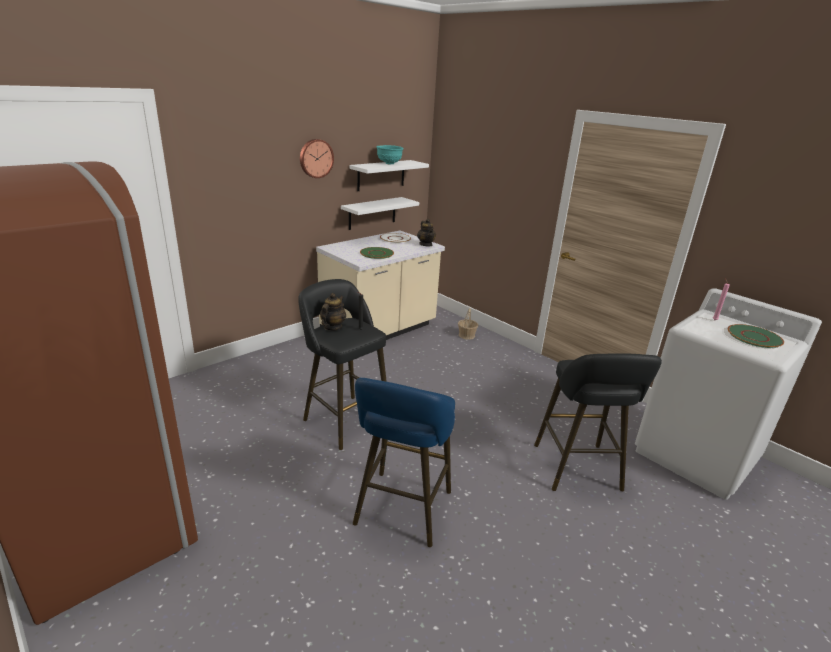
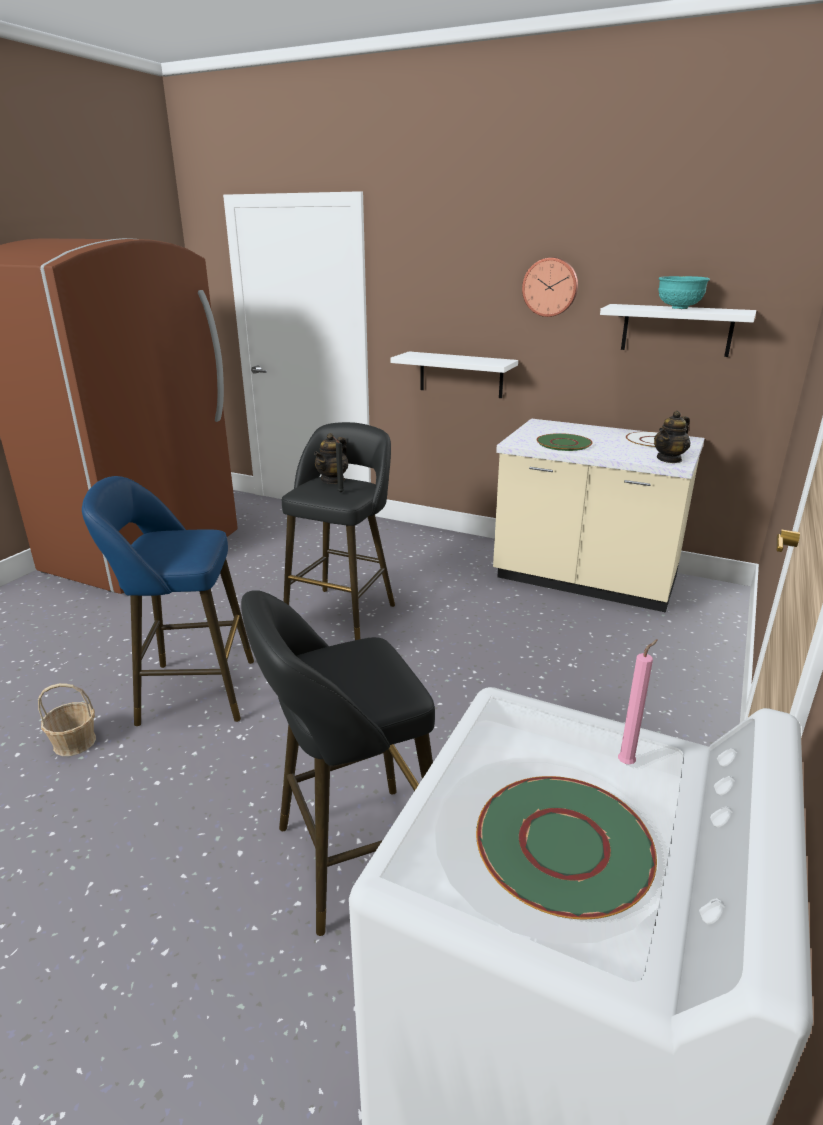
camera: 70 degrees right, 0 degrees up
(332, 327) = (333, 480): teapot -> teapot turned 120 degrees clockwise
(372, 213) = (648, 393): white shelf -> white shelf (461, 374)
(467, 335) = (681, 655): basket -> basket (75, 742)

